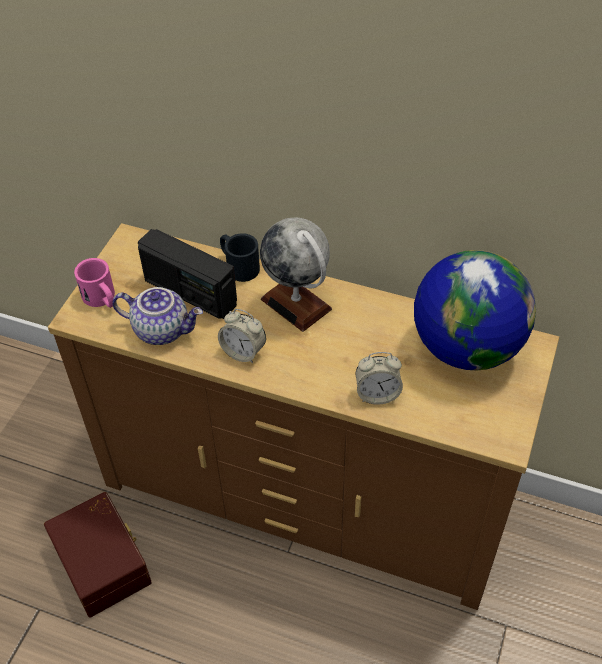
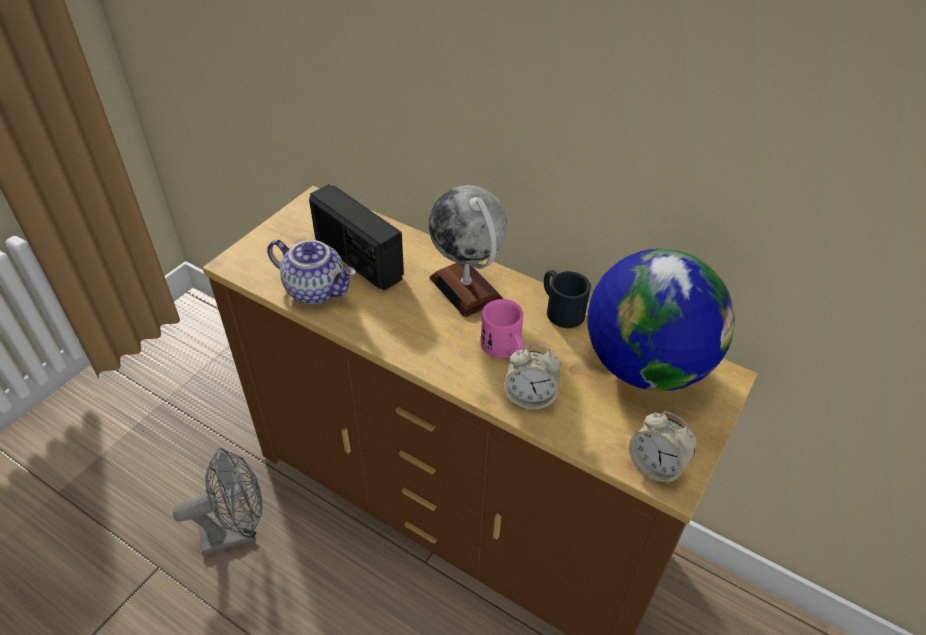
camera: 10 degrees right, 5 degrees down
(102, 299) = (266, 250): pink mug -> pink mug (505, 350)
(104, 561) = (237, 532): brown storage box -> grey fan
(238, 266) = (416, 242): black mug -> black mug (560, 309)
(243, 352) = (394, 326): alarm clock -> alarm clock (655, 466)

